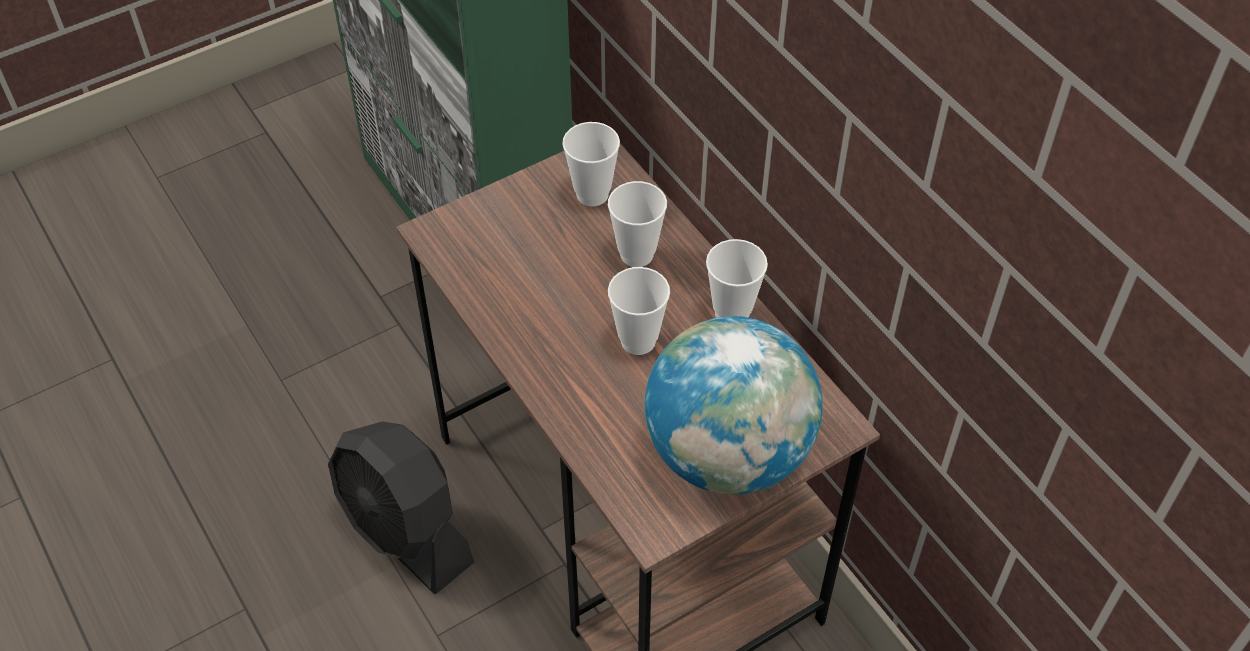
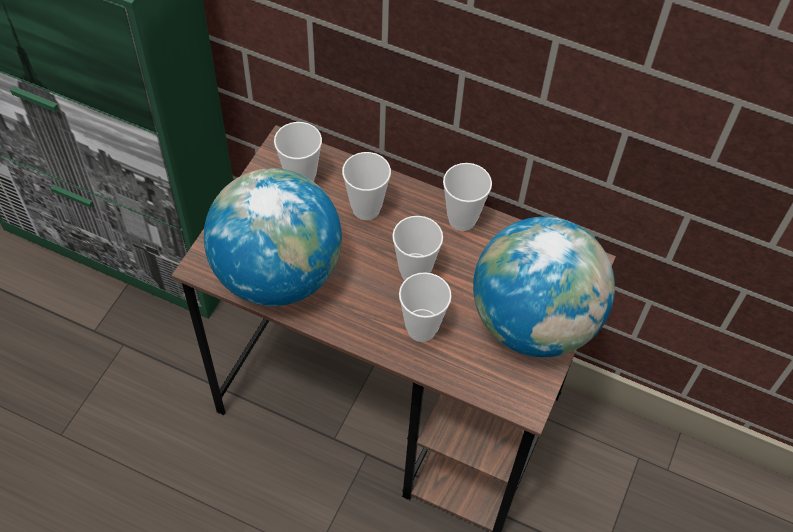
camera: 35 degrees left, 5 degrees up
(405, 532) = (238, 495): black fan -> none
(497, 274) = (277, 274): none -> globe
(601, 399) = (421, 329): none -> cup

